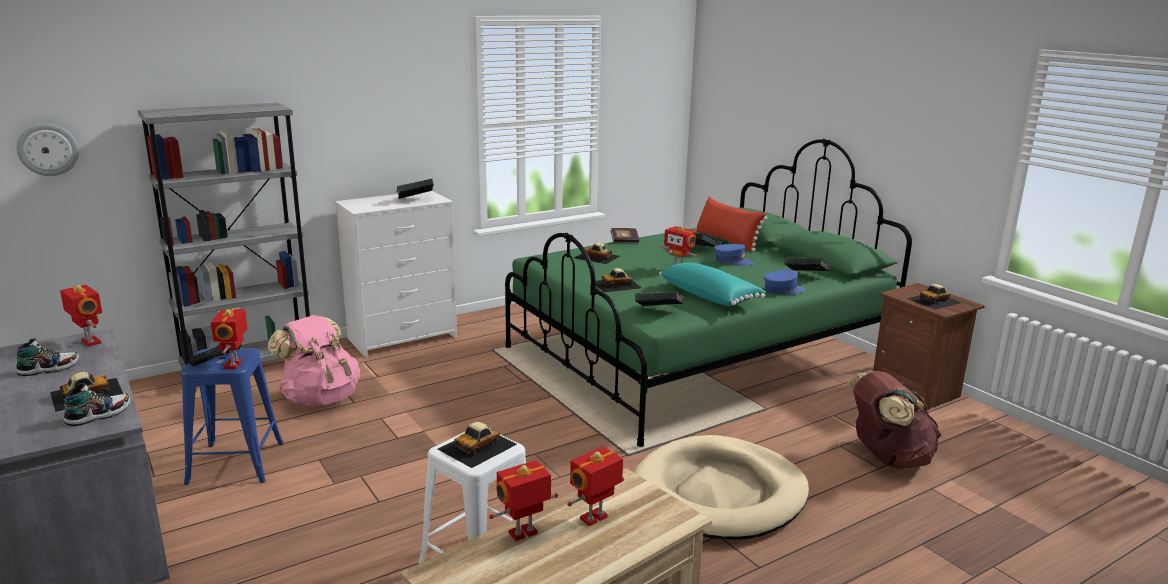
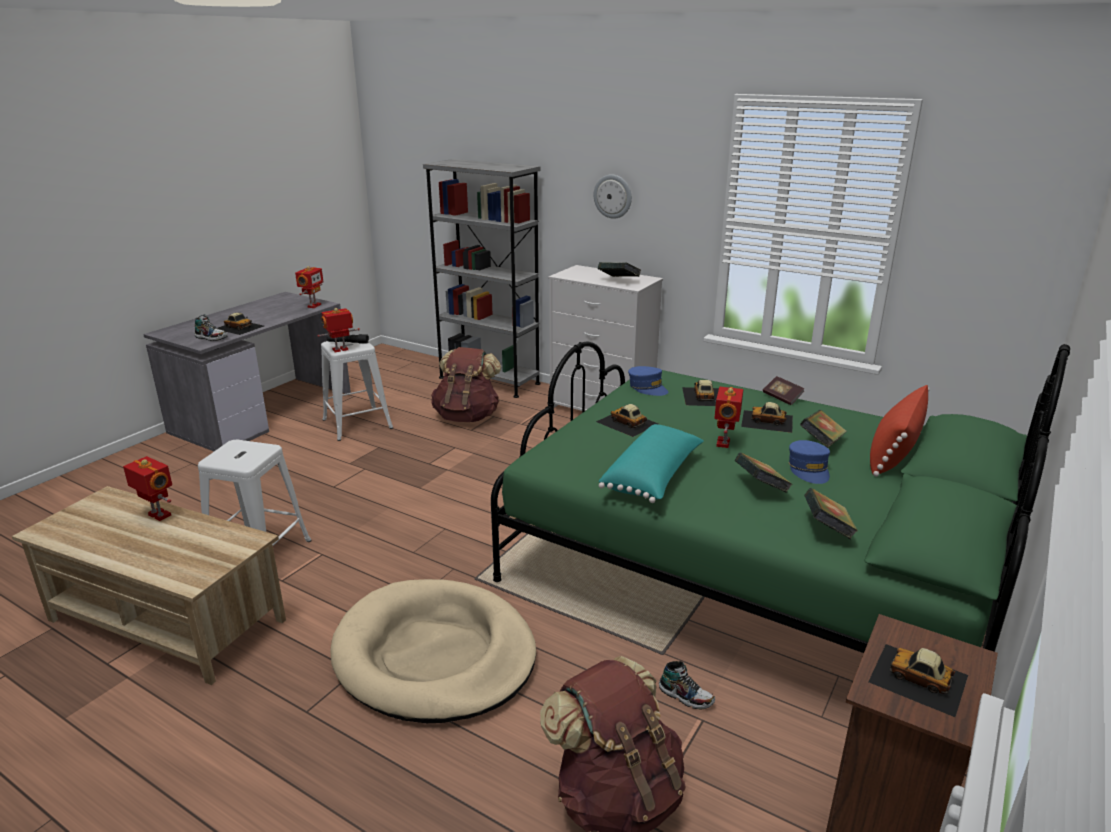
camera: 65 degrees right, 5 degrees up
(47, 149) = (409, 179): wall clock -> wall clock (613, 196)
(49, 369) = (270, 310): shoe -> shoe (686, 696)
(235, 463) = (357, 424): blue stool -> white stool
(320, 398) = (467, 417): pink backpack -> brown backpack
(478, 446) = (242, 453): toy car -> toy car (767, 421)
(595, 519) = (184, 539): toy robot -> none
(658, 312) = (568, 458): book -> book (760, 488)
(783, 290) = (740, 521): blue cap -> blue cap (647, 388)

